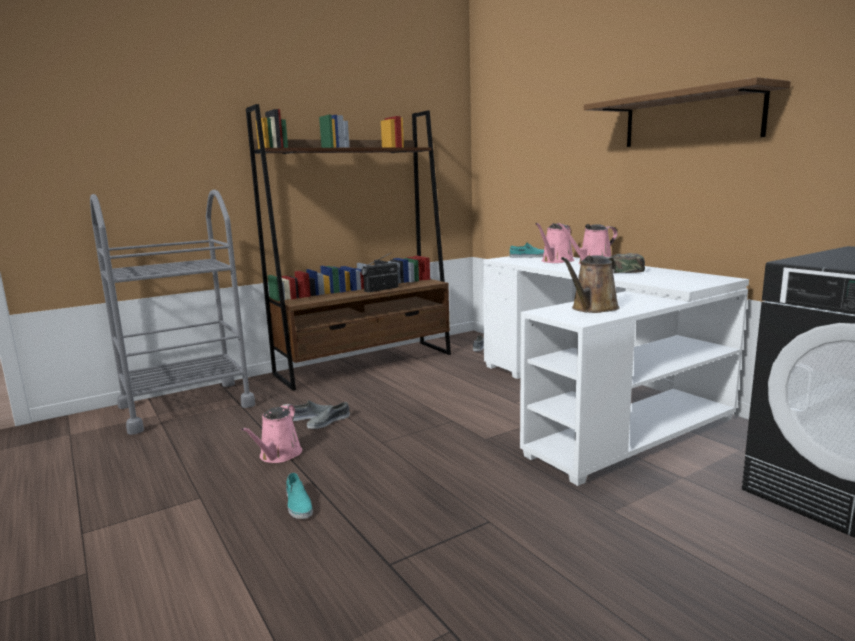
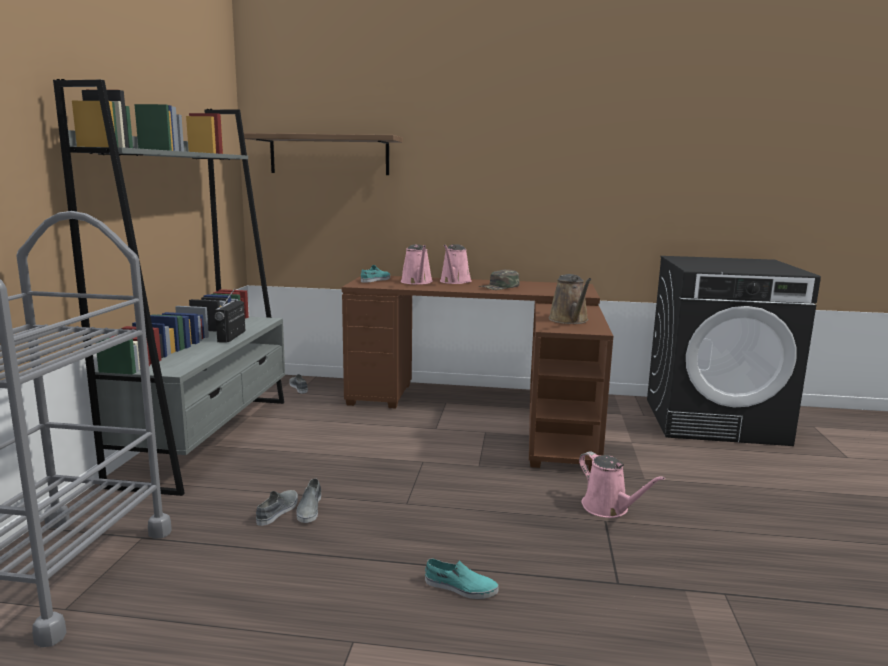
camera: 50 degrees left, 0 degrees up
(278, 455) = (336, 561): pink watering can -> pink watering can (608, 508)
(365, 364) = (207, 438): brown bookcase -> grey bookcase
(594, 403) = (490, 410): white desk -> brown desk
(691, 119) = (533, 154): shelf -> shelf (329, 155)

